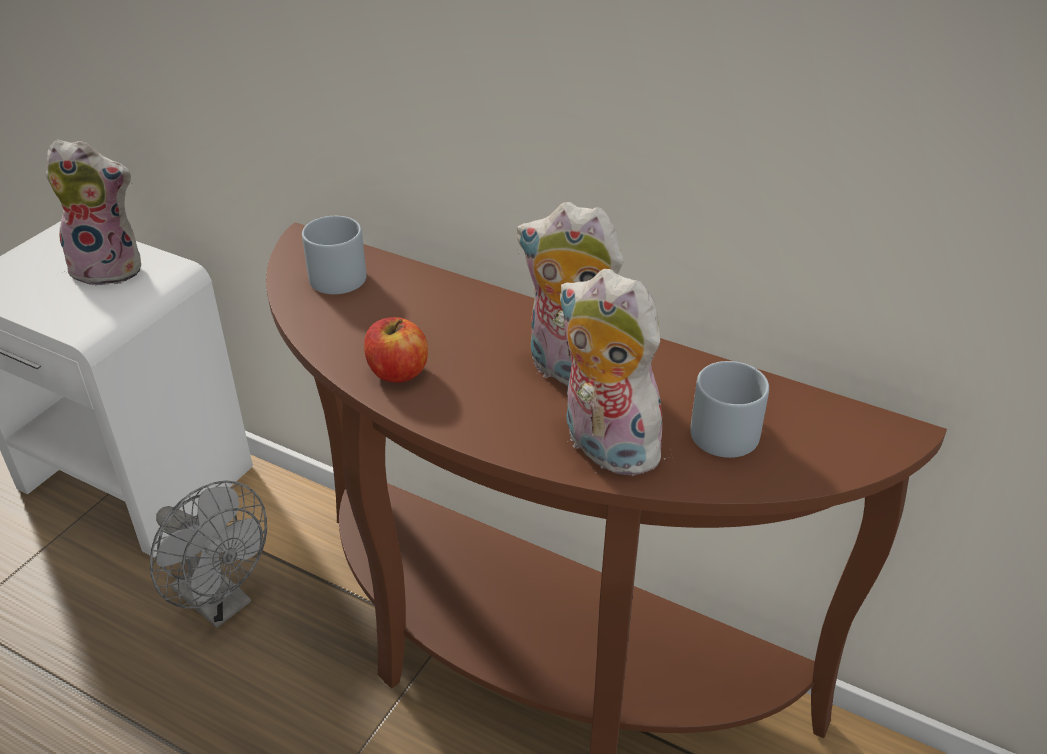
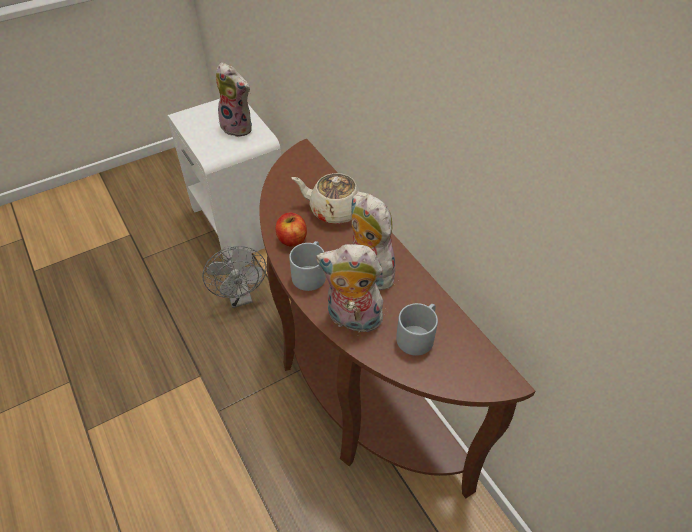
camera: 30 degrees right, 10 degrees up
(335, 273) = (304, 174): grey mug -> grey mug (310, 272)
(436, 306) = (335, 210): none -> beige teapot
(603, 447) = (352, 319): plush toy -> plush toy turned 60 degrees counterclockwise

